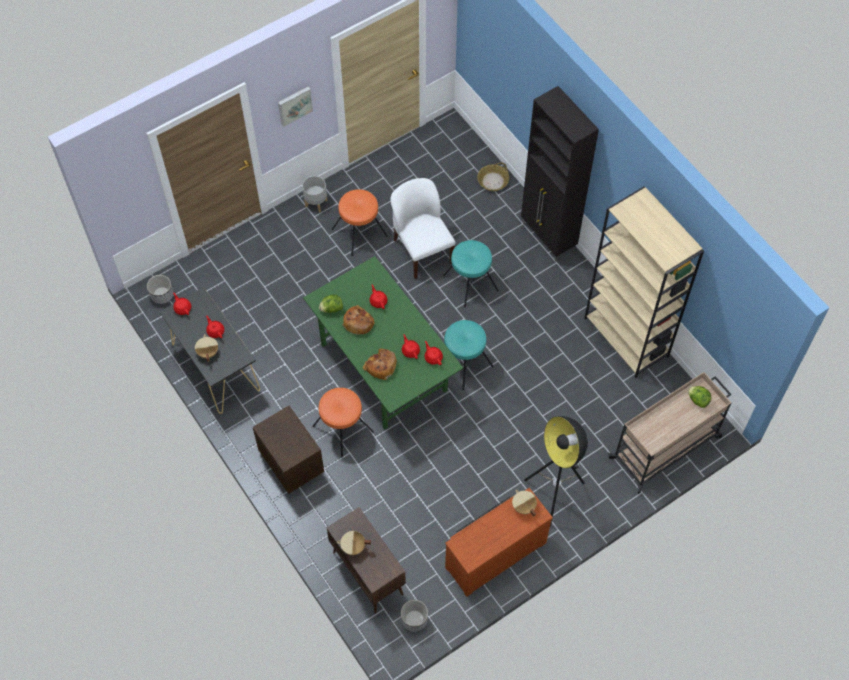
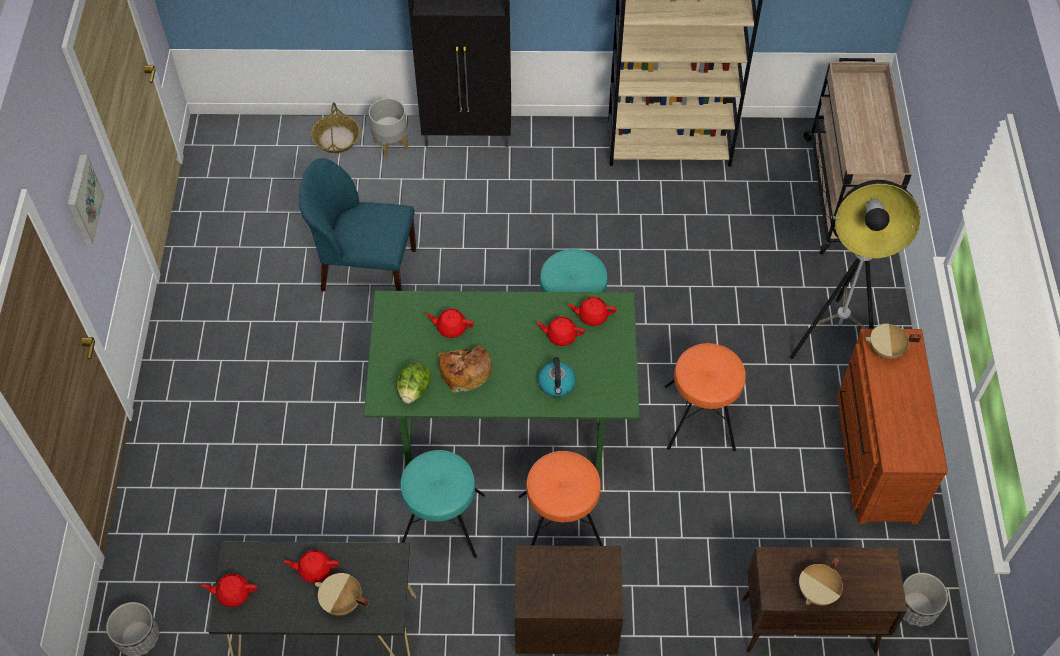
camera: 55 degrees left, 5 degrees down
(316, 203) = (179, 345): grey planter -> grey planter (390, 144)
(360, 233) = (275, 322): orange stool -> orange stool (700, 417)
(380, 366) = (556, 384): bread -> kettle
(422, 250) = (366, 270): white chair -> blue chair
(470, 283) = (461, 248): turquoise stool -> turquoise stool (442, 523)
(698, 400) = (857, 93): lettuce -> none

